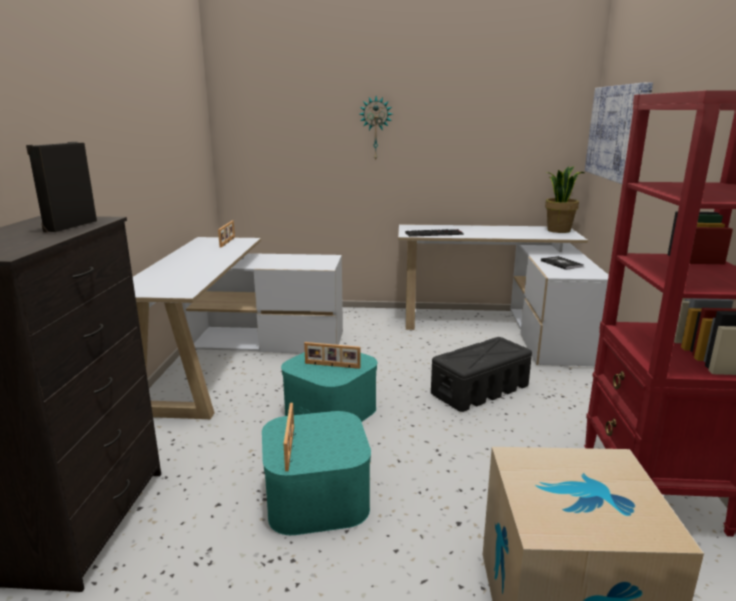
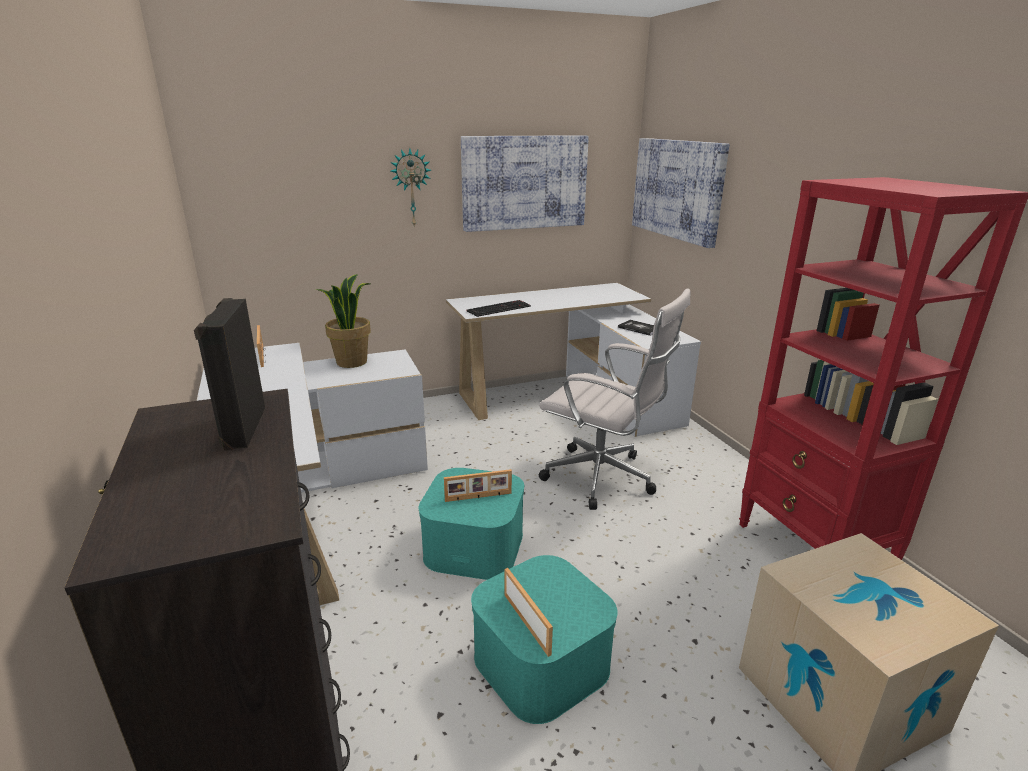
camera: 25 degrees left, 5 degrees up
(477, 127) = (524, 182): none -> picture
(479, 390) = (604, 479): black storage box -> white office chair
(558, 230) = (613, 289): potted plant -> potted plant (351, 362)

